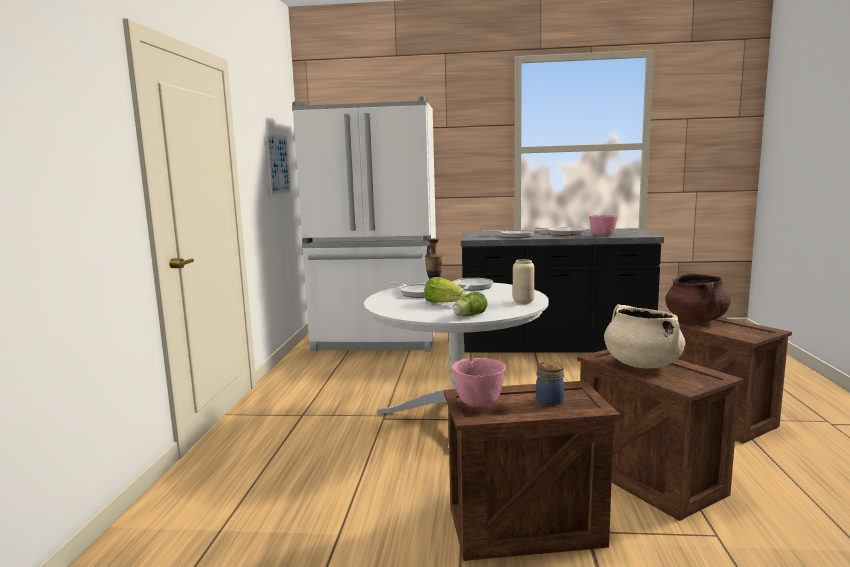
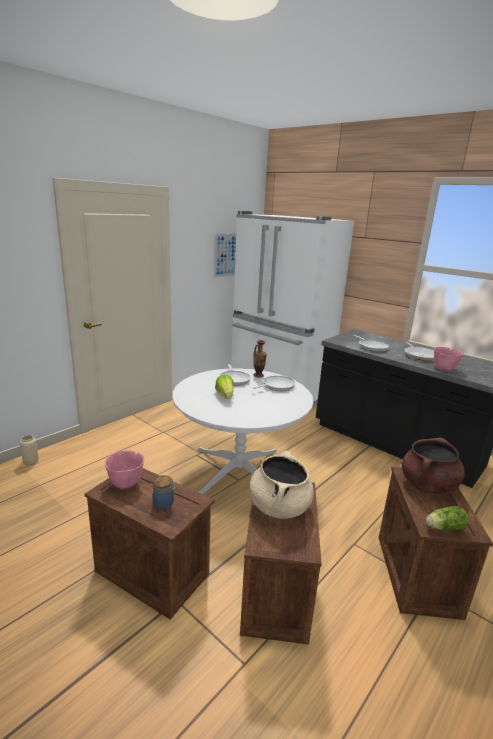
camera: 35 degrees right, 10 degrees up
(468, 316) = (212, 414): lettuce -> lettuce (443, 528)
(523, 302) = (274, 414): beige vase -> beige vase (31, 462)

